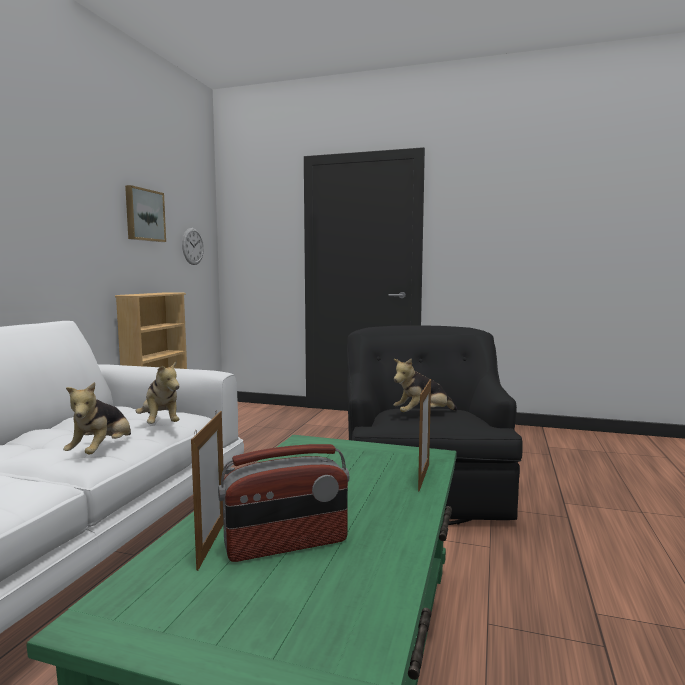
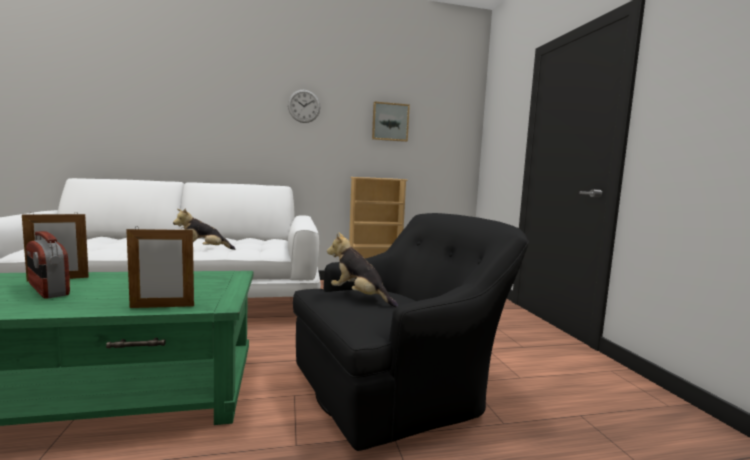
camera: 60 degrees right, 0 degrees up
(160, 424) = (251, 248): plush toy -> none
(193, 246) = (444, 145): wall clock -> wall clock (304, 106)

